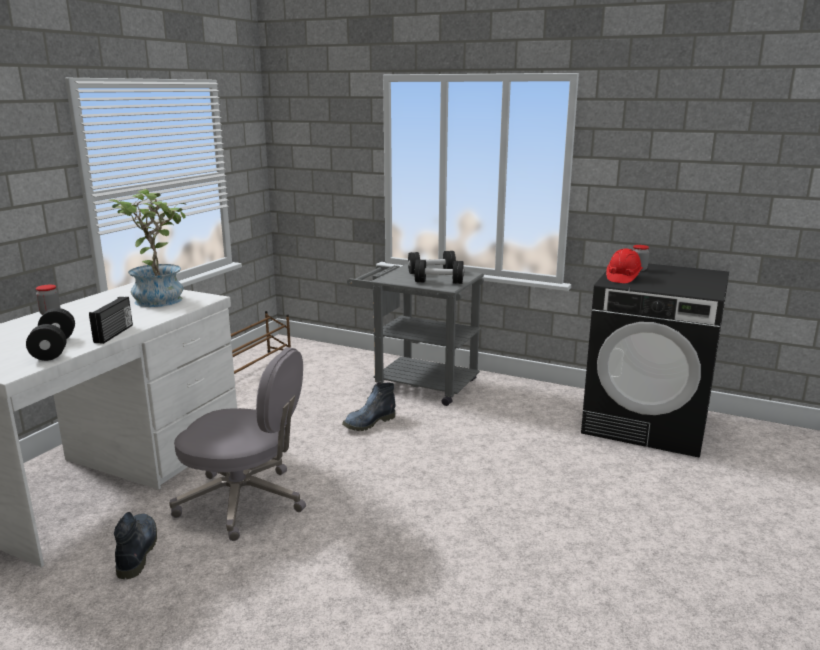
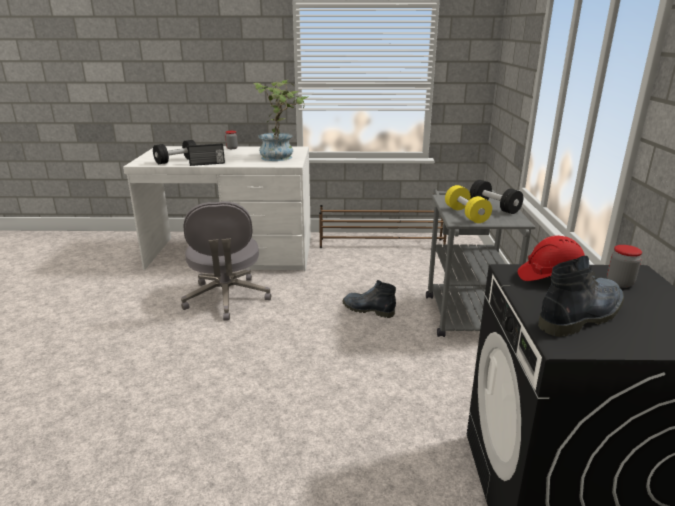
camera: 65 degrees right, 5 degrees up
(137, 550) = (164, 286): boot -> boot (581, 315)
(439, 282) = (466, 215): black dumbbell -> yellow dumbbell

